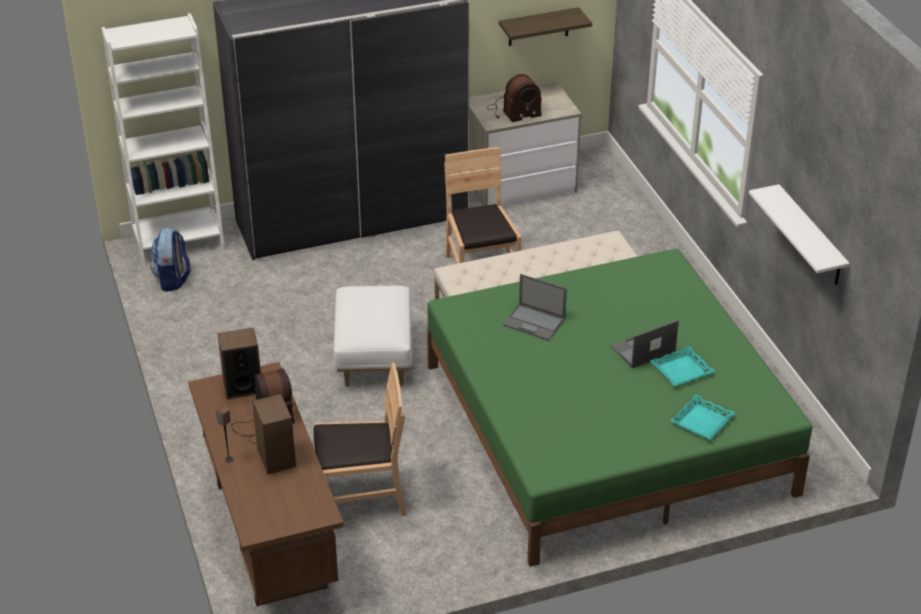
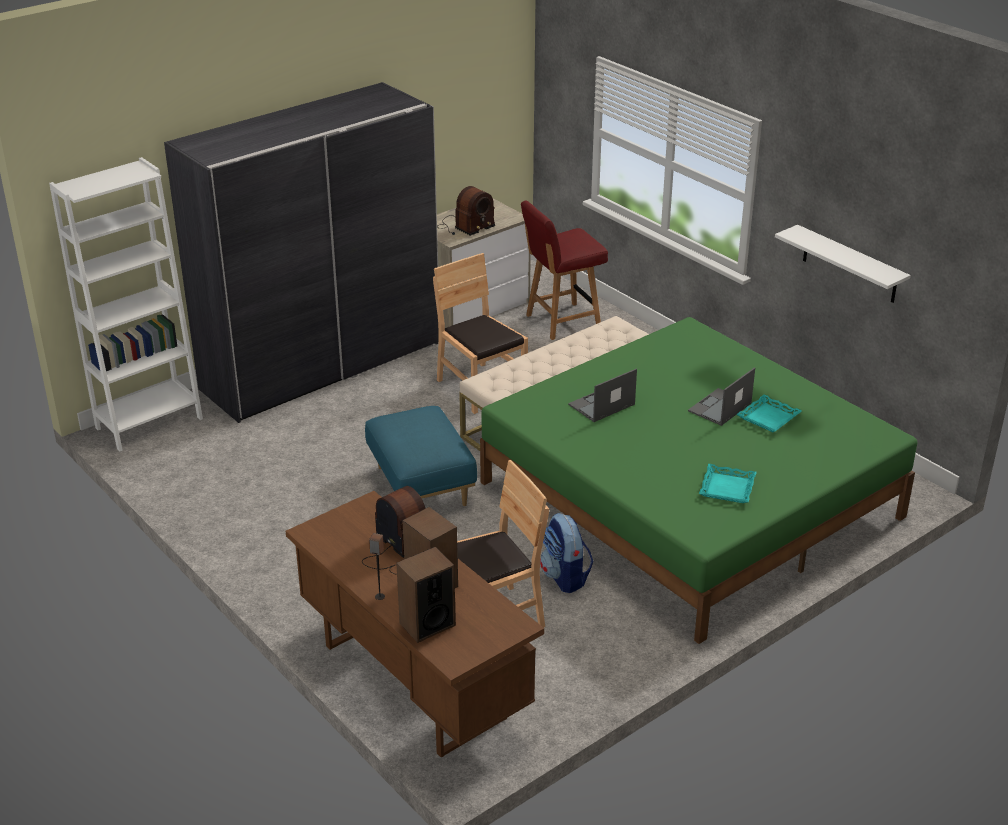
camera: 20 degrees left, 5 degrees down
(173, 280) = (161, 458): backpack -> backpack (565, 577)
(242, 387) = (349, 523): speaker -> speaker (427, 624)
(373, 357) = (420, 486): white ottoman -> blue ottoman
(535, 322) = (601, 405): laptop -> laptop turned 135 degrees clockwise
(538, 27) = (469, 140): shelf -> none
(595, 218) = (561, 321): none -> red chair
(702, 421) = (818, 457): turquoise tray -> turquoise tray (726, 488)

